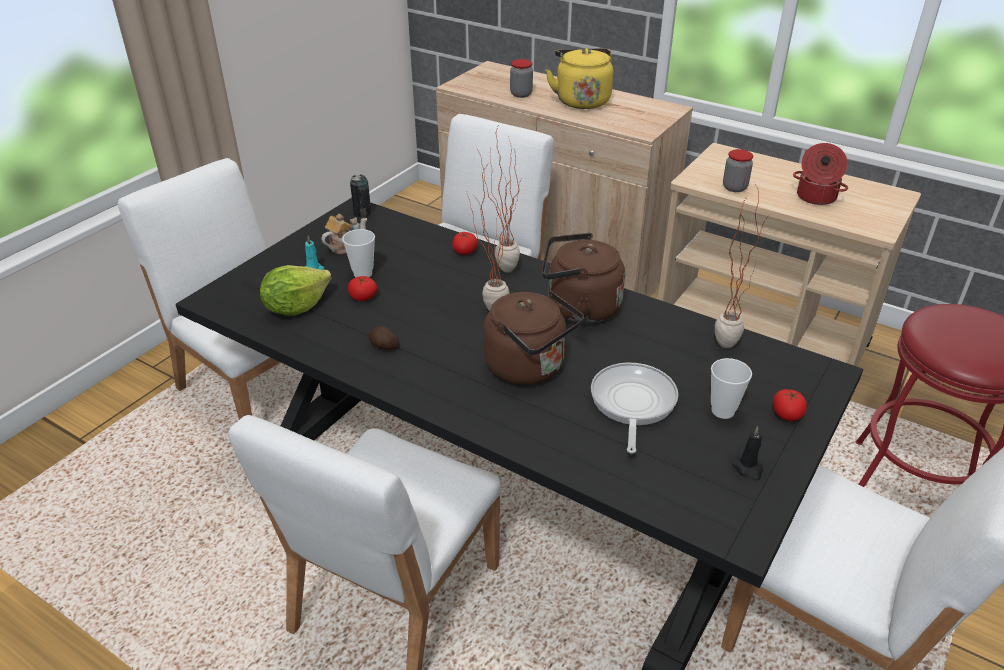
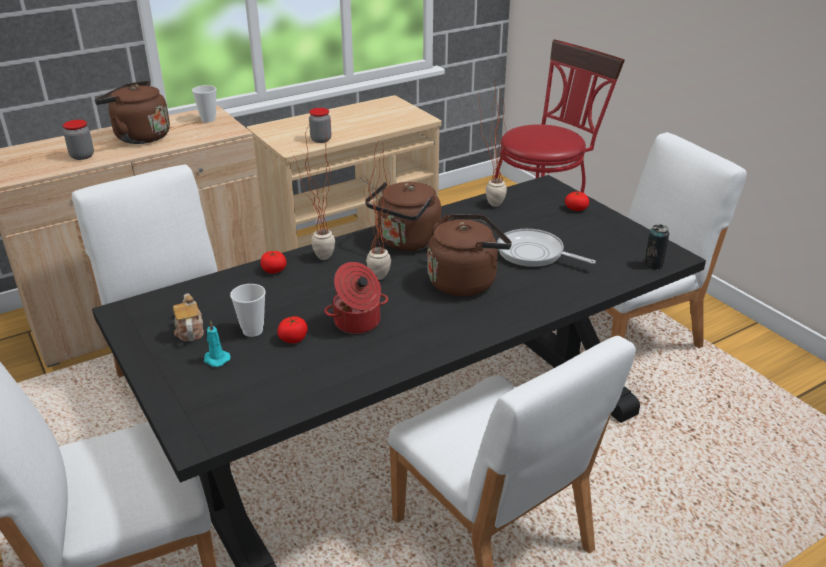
camera: 65 degrees left, 5 degrees down
(295, 307) = (272, 382): lettuce -> none
(362, 213) = (137, 309): can -> can (653, 265)
(383, 346) = (382, 342): potato -> none
(581, 100) = (139, 137): yellow kettle -> brown kettle
(723, 411) = (561, 226): cup -> cup (208, 120)
(748, 468) = (617, 235): black candle -> none
(815, 197) = (365, 121): cooking pot -> cooking pot (357, 323)

